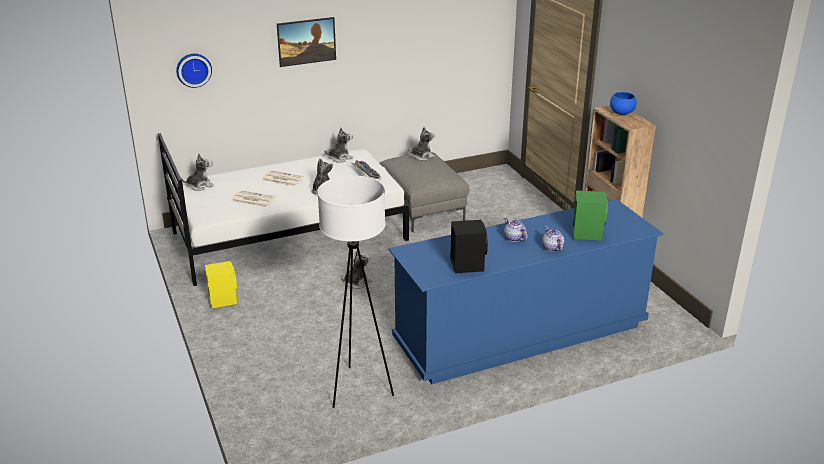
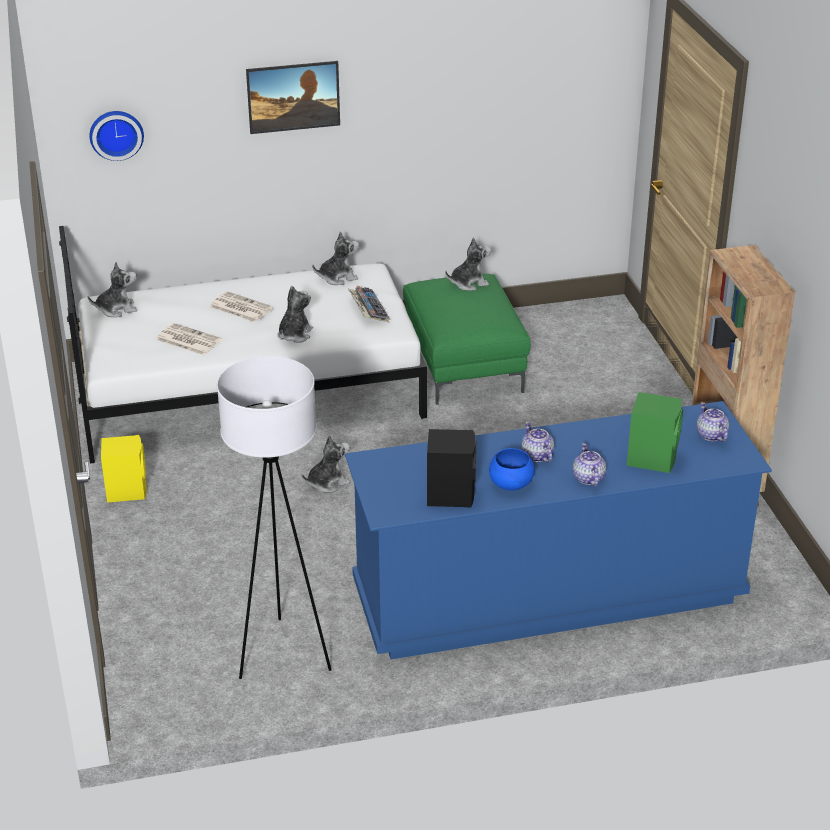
camera: 10 degrees right, 5 degrees up
(421, 209) = (462, 364): grey ottoman -> green ottoman
(617, 217) = (710, 435): none -> teapot
(621, 113) = (750, 264): blue bowl -> blue bowl (510, 484)

